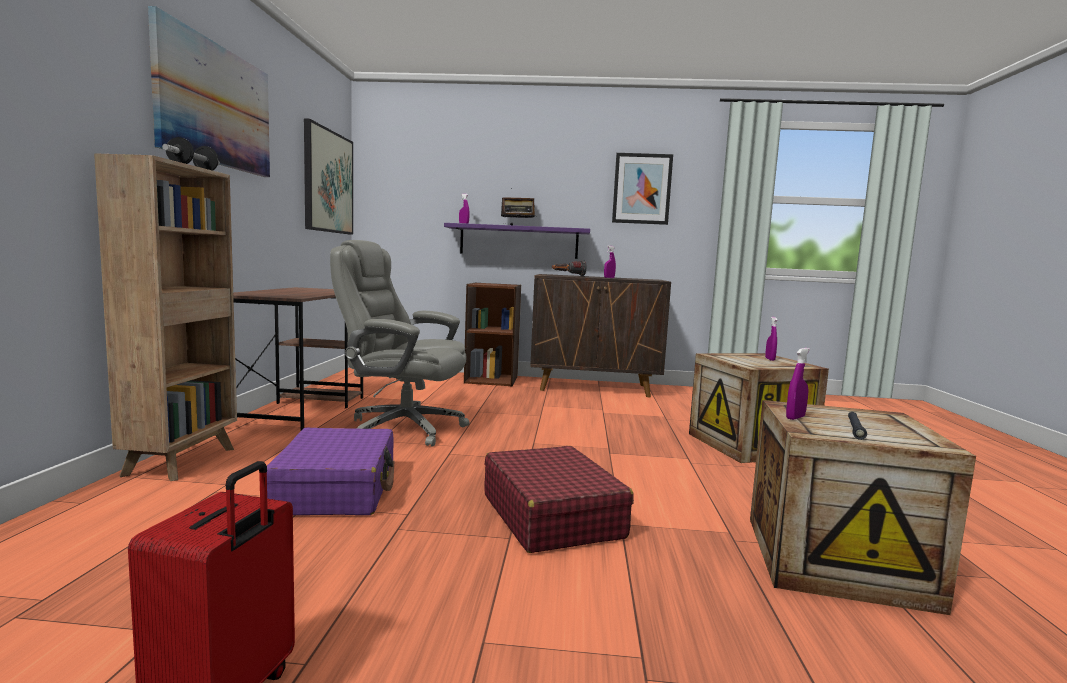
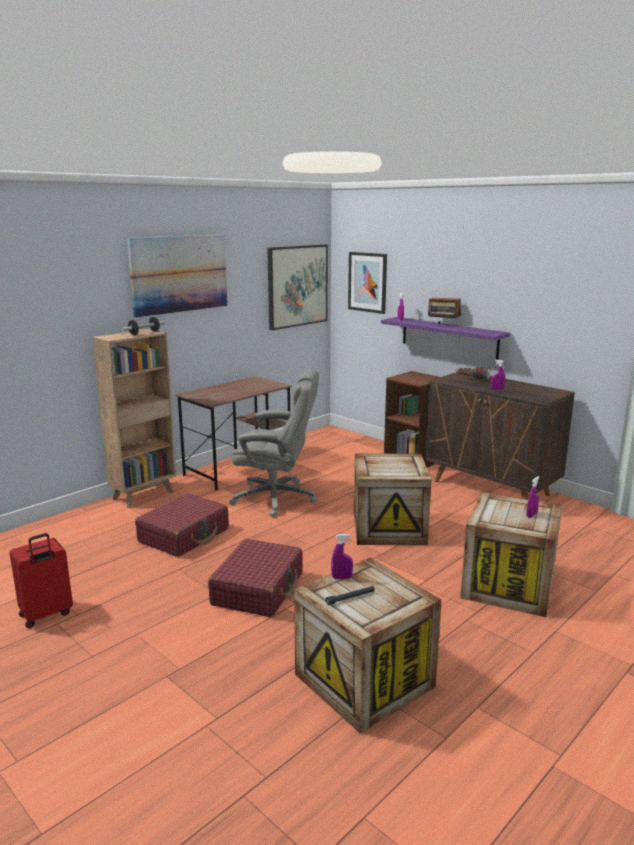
camera: 40 degrees right, 10 degrees up
(336, 489) = (184, 535): purple suitcase -> red suitcase
(402, 428) = (276, 498): grey office chair -> grey office chair turned 135 degrees clockwise
(573, 428) = (388, 528): none -> crate
(642, 189) = (563, 294): picture -> picture (367, 282)

